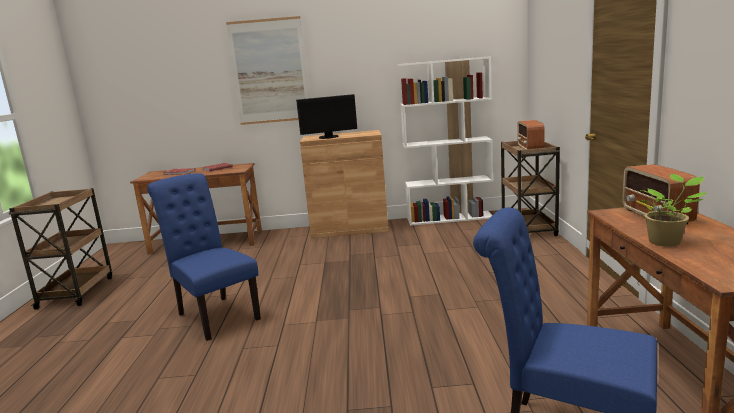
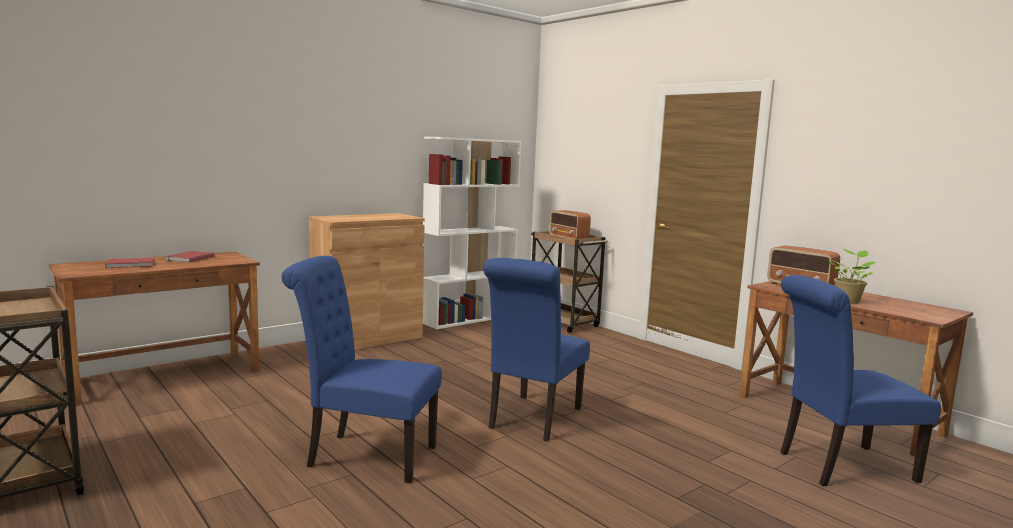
camera: 40 degrees left, 5 degrees down
(269, 71) = (270, 124): picture -> none
(329, 137) = (360, 218): monitor -> none
(353, 313) = (532, 420): none -> blue chair

